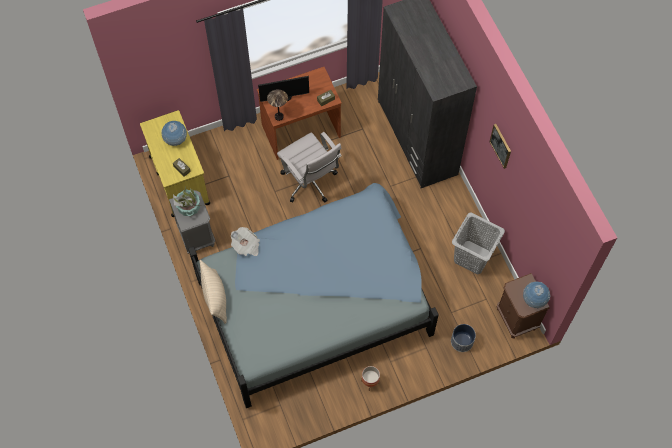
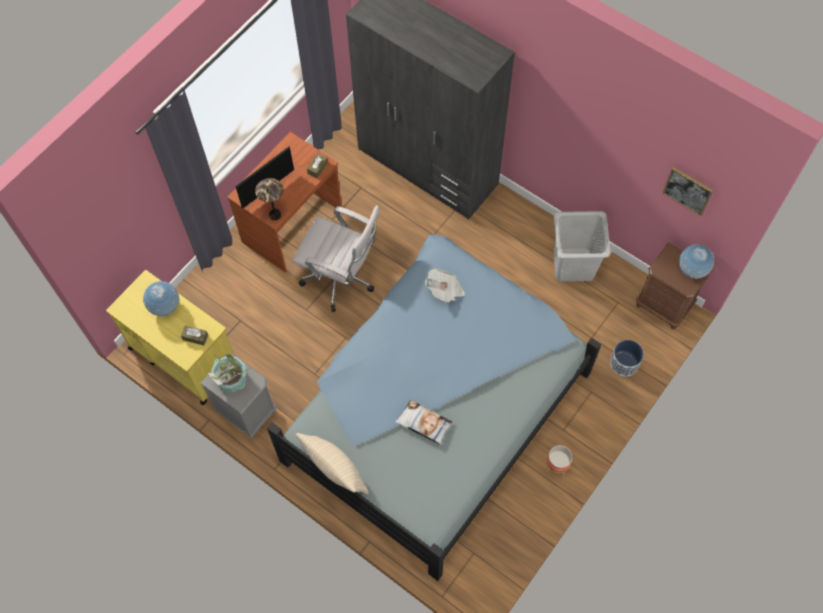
camera: 30 degrees left, 0 degrees up
(246, 246) = (333, 387): newspaper -> newspaper (445, 290)
(287, 300) = (423, 424): none -> pillow
(501, 145) = (577, 108): picture -> picture (688, 190)

